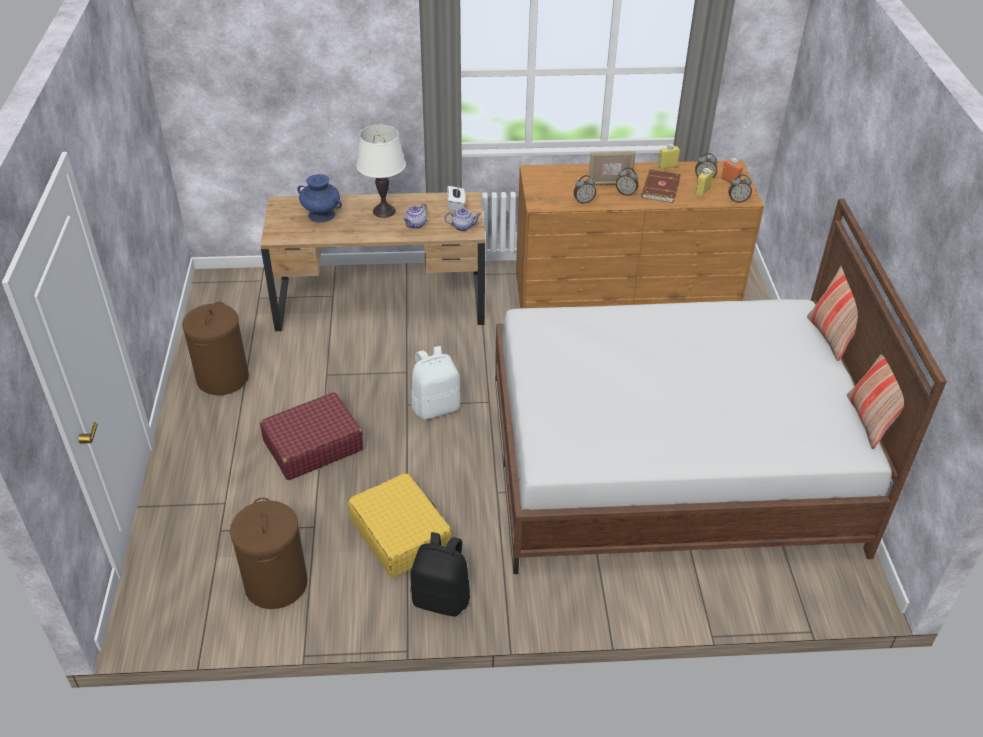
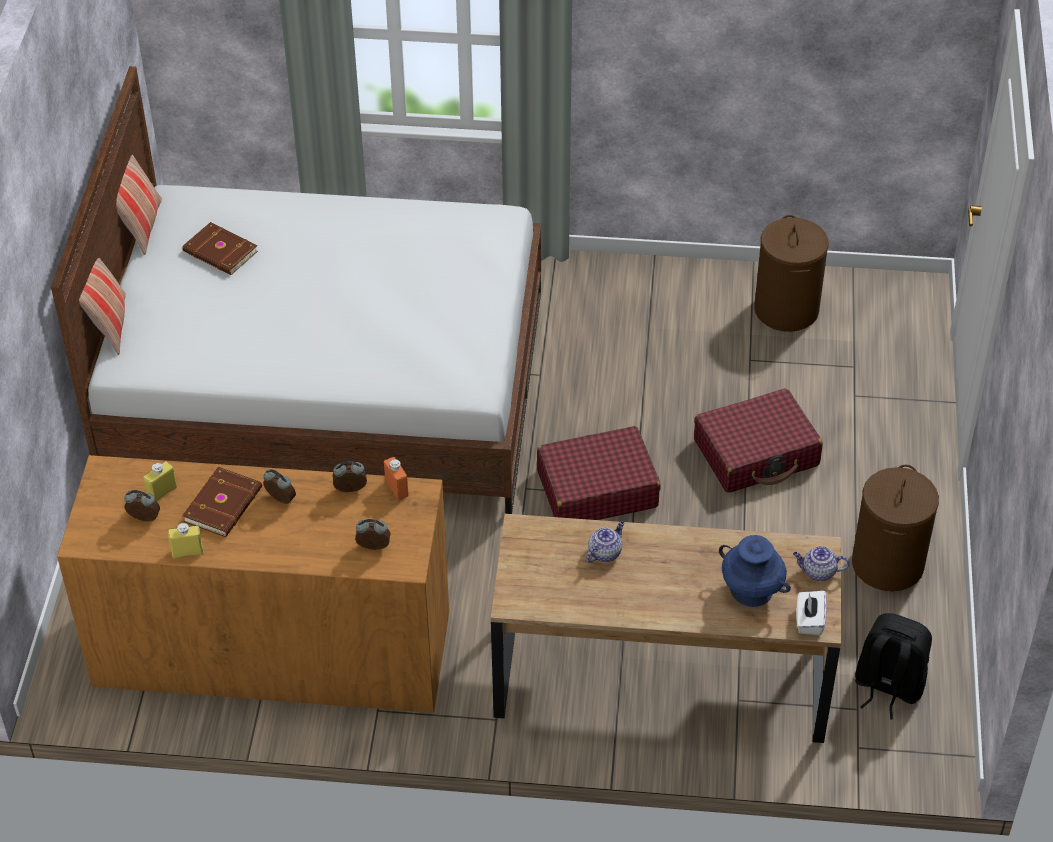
camera: 170 degrees left, 5 degrees up
(384, 211) = (652, 587): white table lamp -> none
(400, 534) = (654, 343): yellow suitcase -> none
(436, 407) = (596, 489): white backpack -> red suitcase
(441, 598) = (617, 280): black backpack -> black backpack (887, 686)
(456, 205) = (536, 589): white tissue box -> white tissue box (809, 621)
(463, 227) = (532, 541): teapot -> teapot (818, 572)
(609, 184) = (297, 523): picture frame -> none
(730, 181) = (107, 509): orange bottle -> orange bottle (396, 488)
(738, 200) = (120, 468): alarm clock -> alarm clock (373, 548)
(784, 402) = (220, 252): none -> brown book

